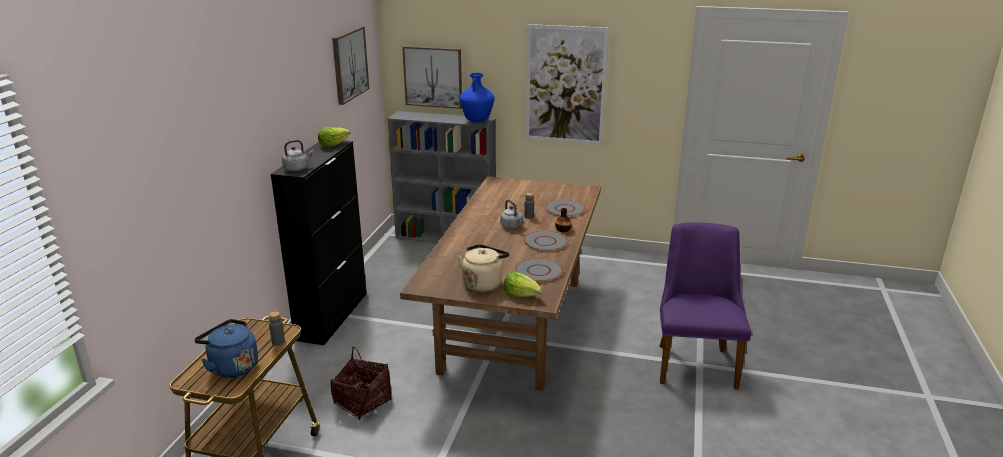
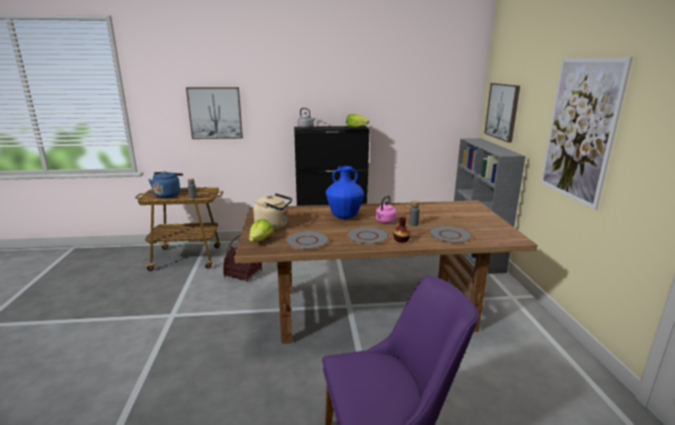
camera: 70 degrees right, 5 degrees down
(349, 64) = (427, 85): picture -> picture (215, 113)
(477, 121) = (504, 153): blue vase -> blue vase (344, 217)
(512, 227) = (385, 221): grey kettle -> pink kettle

